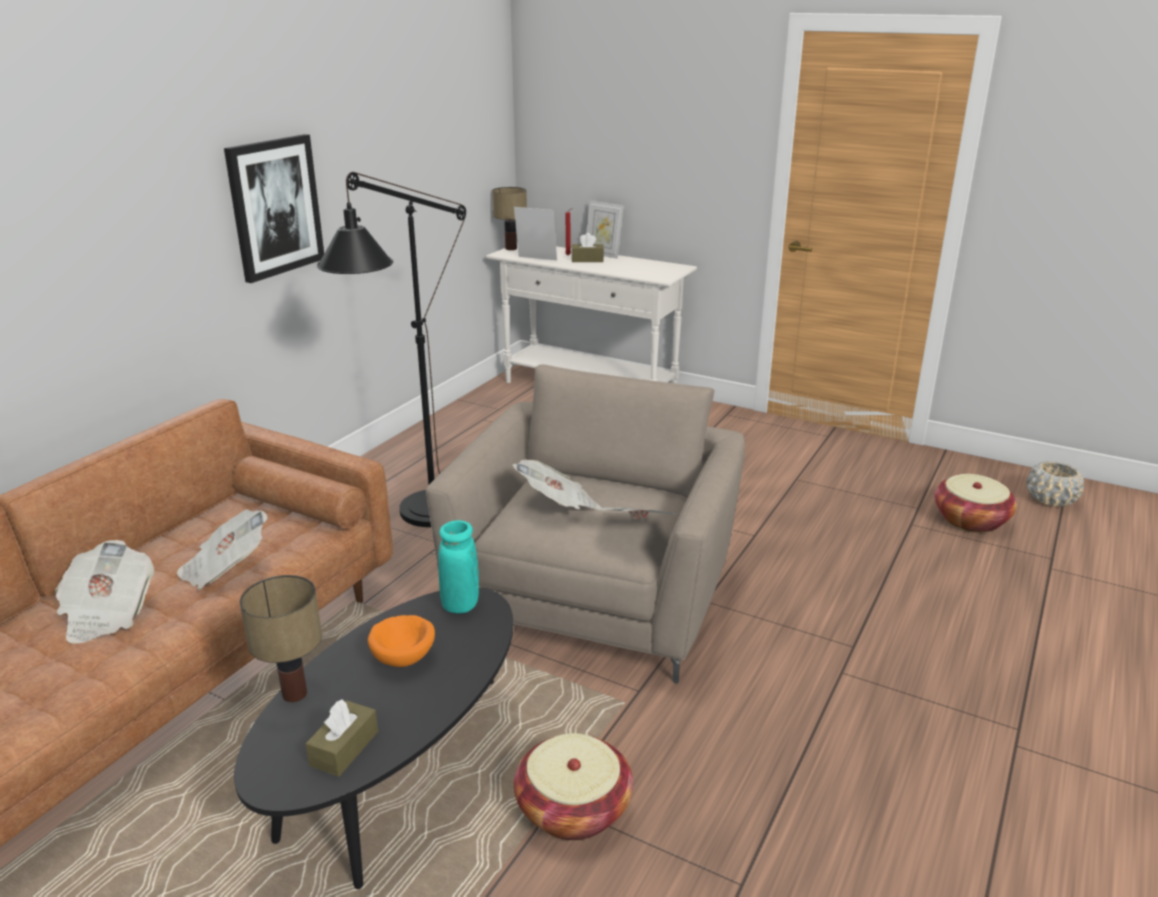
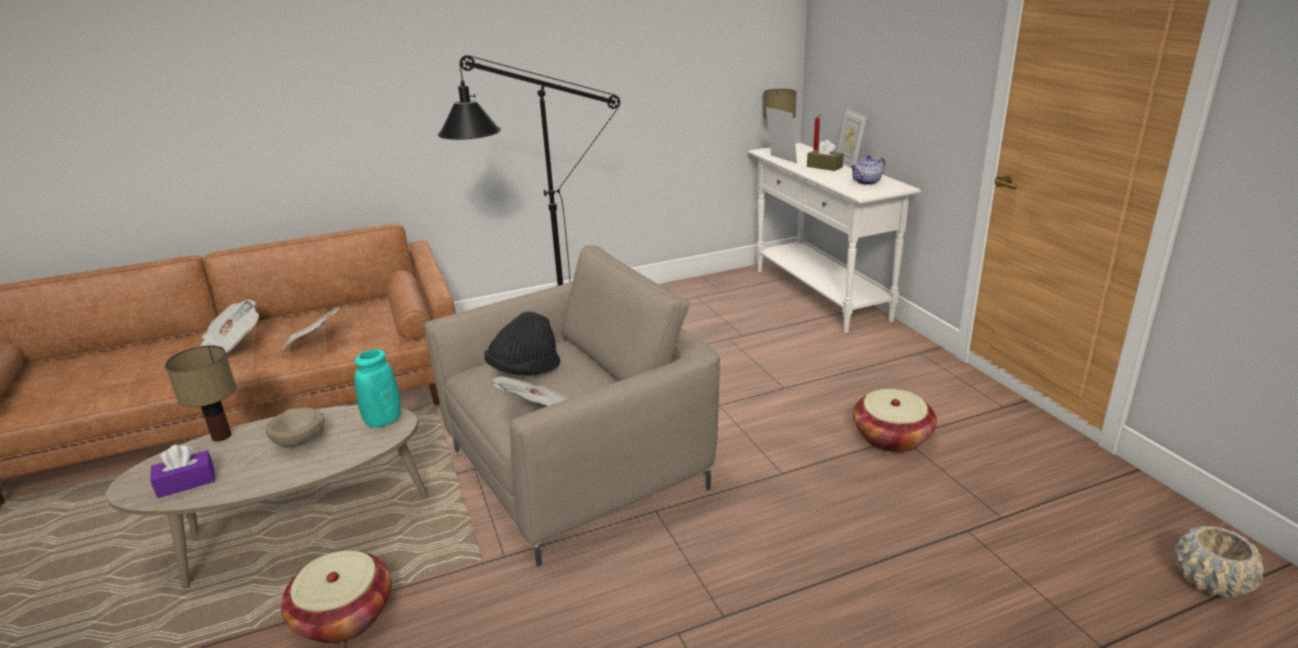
camera: 40 degrees right, 0 degrees up
(275, 207) = (495, 84): picture -> none
(344, 748) = (186, 482): brown tissue box -> purple tissue box
(399, 777) = (295, 532): black coffee table -> beige coffee table
(404, 657) = (301, 441): orange bowl -> beige bowl
(558, 505) = (524, 370): newspaper -> black hat
(648, 267) = (867, 182): none -> teapot
(970, 520) = (1051, 557): basket -> basket (891, 437)

